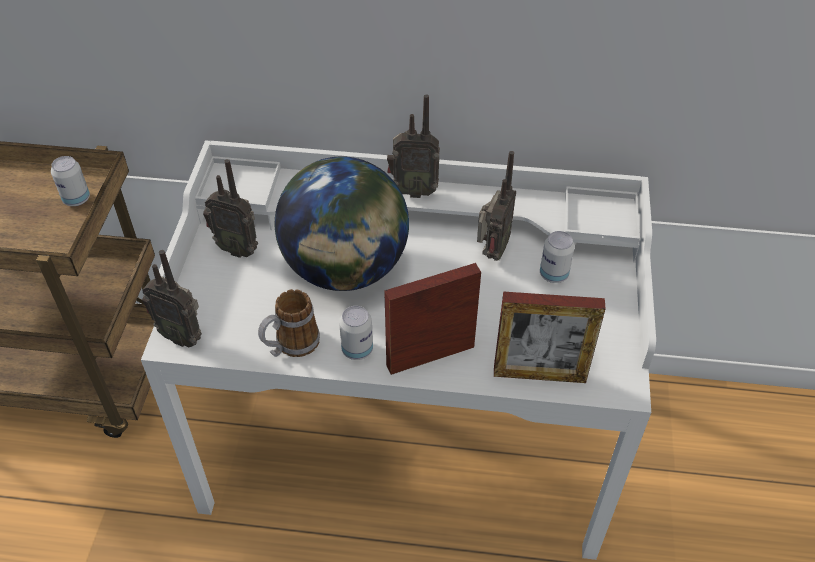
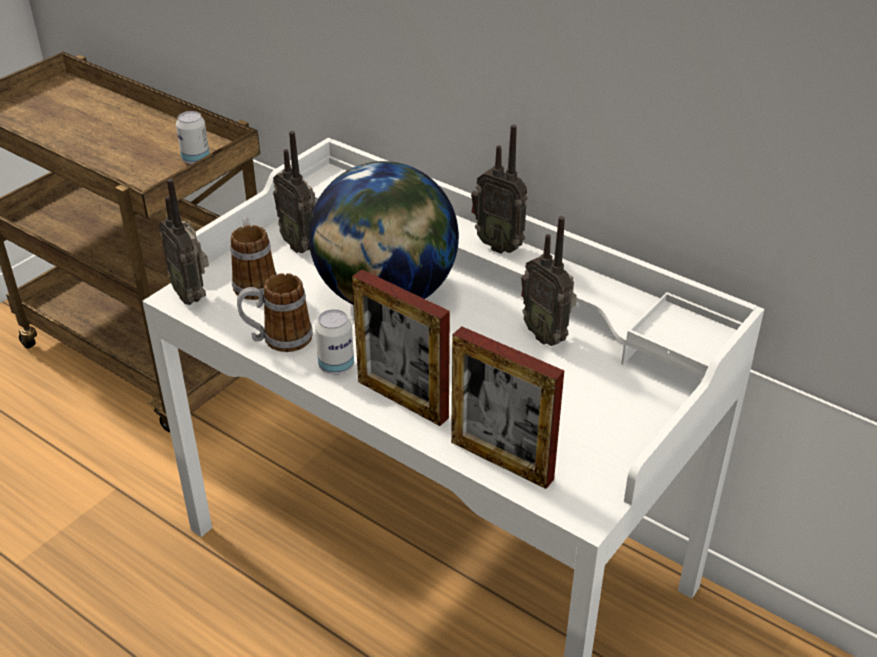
camera: 30 degrees right, 10 degrees down
(226, 299) = (254, 281): none -> mug
(430, 356) = (402, 399): picture frame -> picture frame turned 150 degrees counterclockwise
(491, 253) = (546, 335): radio -> radio turned 90 degrees clockwise
(553, 274) = (599, 378): can -> none

